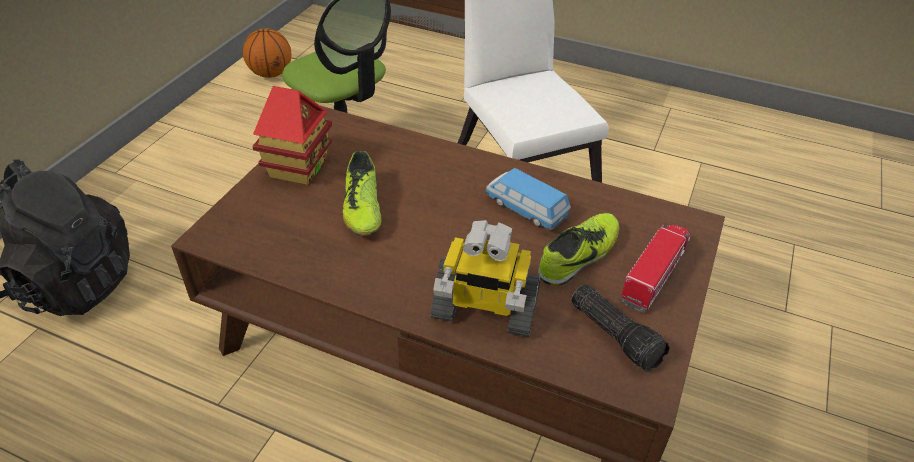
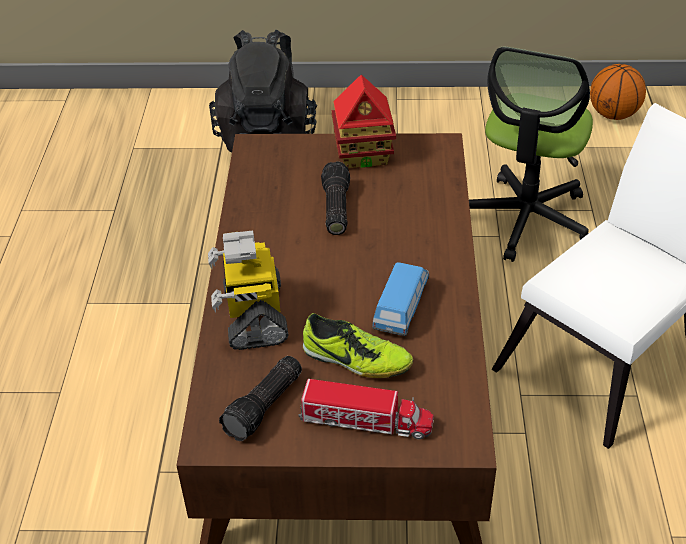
camera: 70 degrees right, 0 degrees up
(362, 208) = (334, 208): shoe -> flashlight

